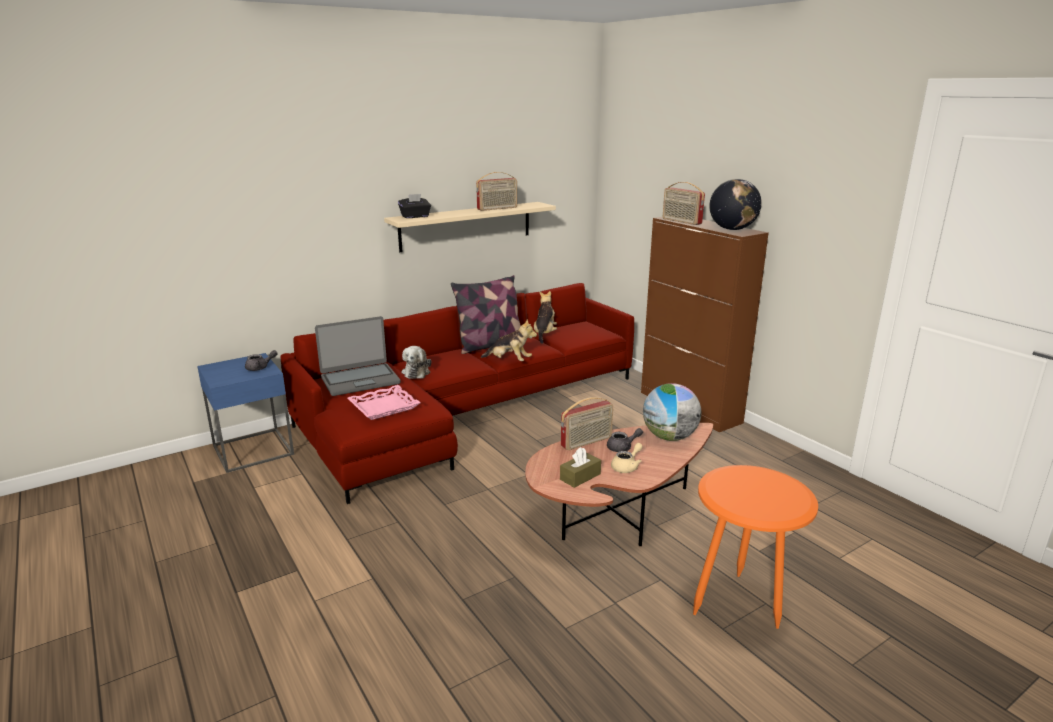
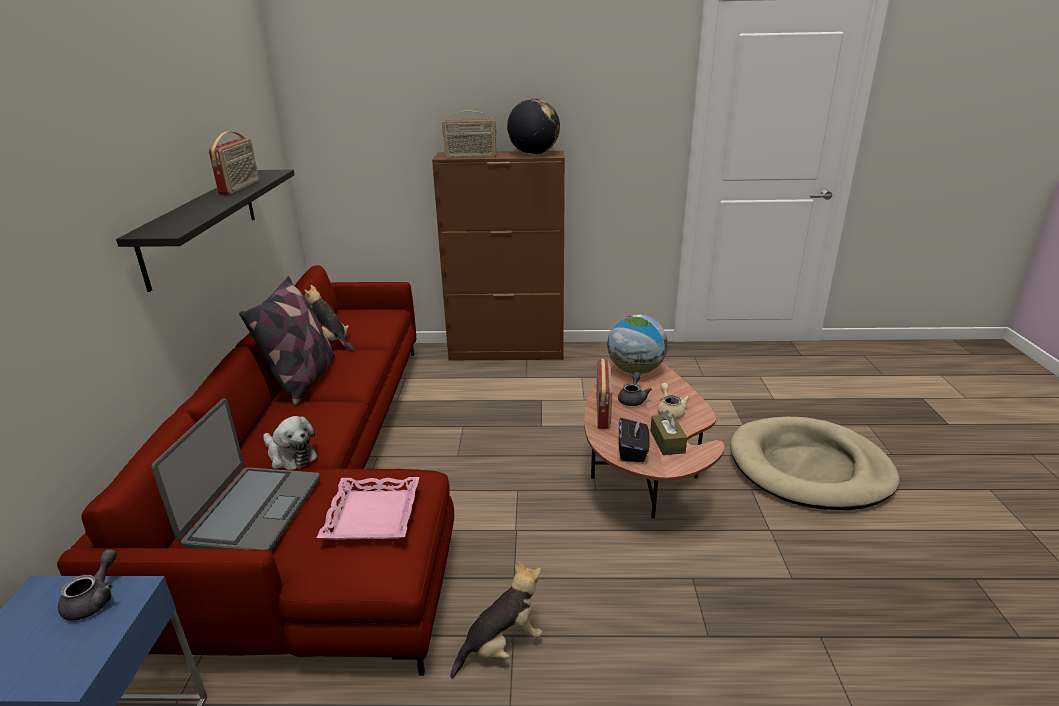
camera: 55 degrees left, 5 degrees up
(415, 216) = (166, 224): black tissue box -> black tissue box (632, 451)
(466, 226) = (202, 224): beige shelf -> black shelf
(509, 361) = (361, 384): plush toy -> plush toy (501, 646)
(740, 608) = (809, 468): orange side table -> beige dog bed

